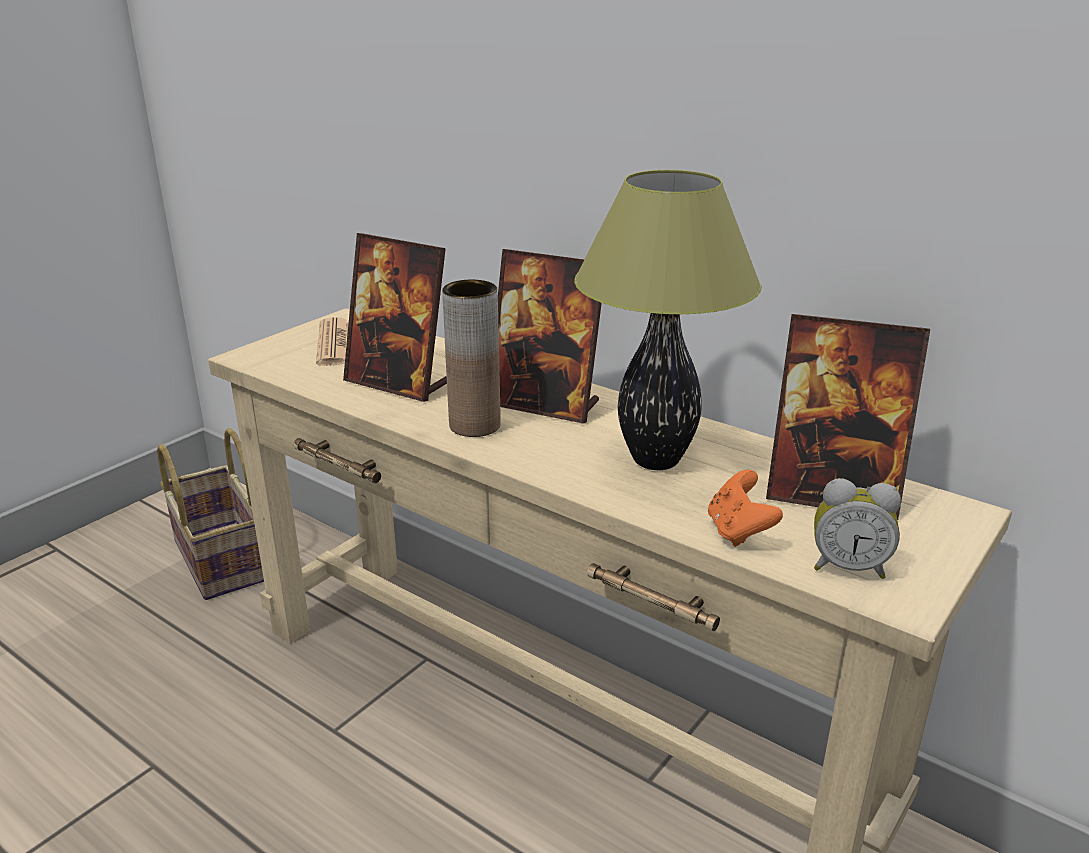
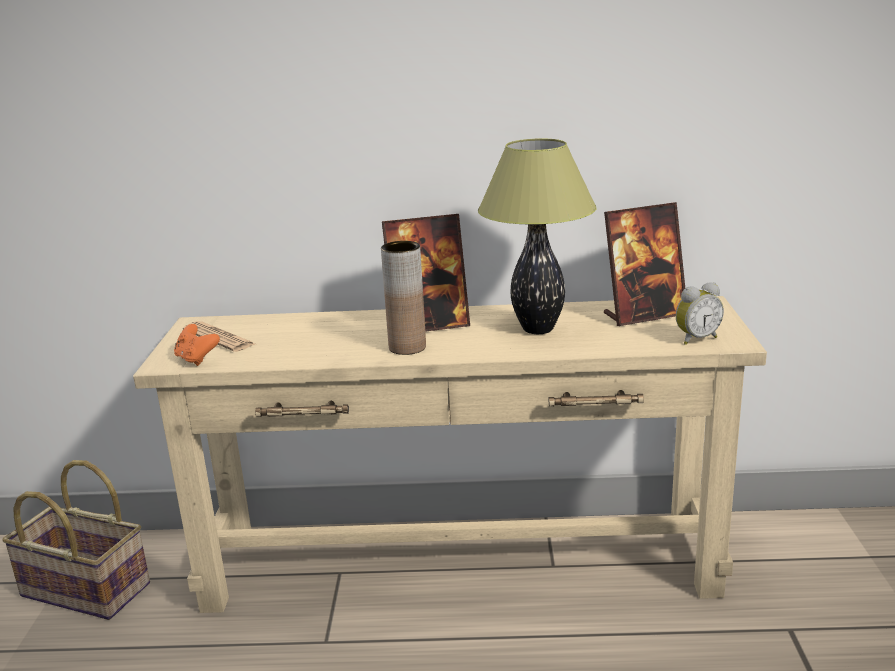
camera: 35 degrees left, 5 degrees down
(398, 383) = (313, 344): picture frame -> none
(738, 531) = (628, 343): orange game controller -> orange game controller (196, 359)

